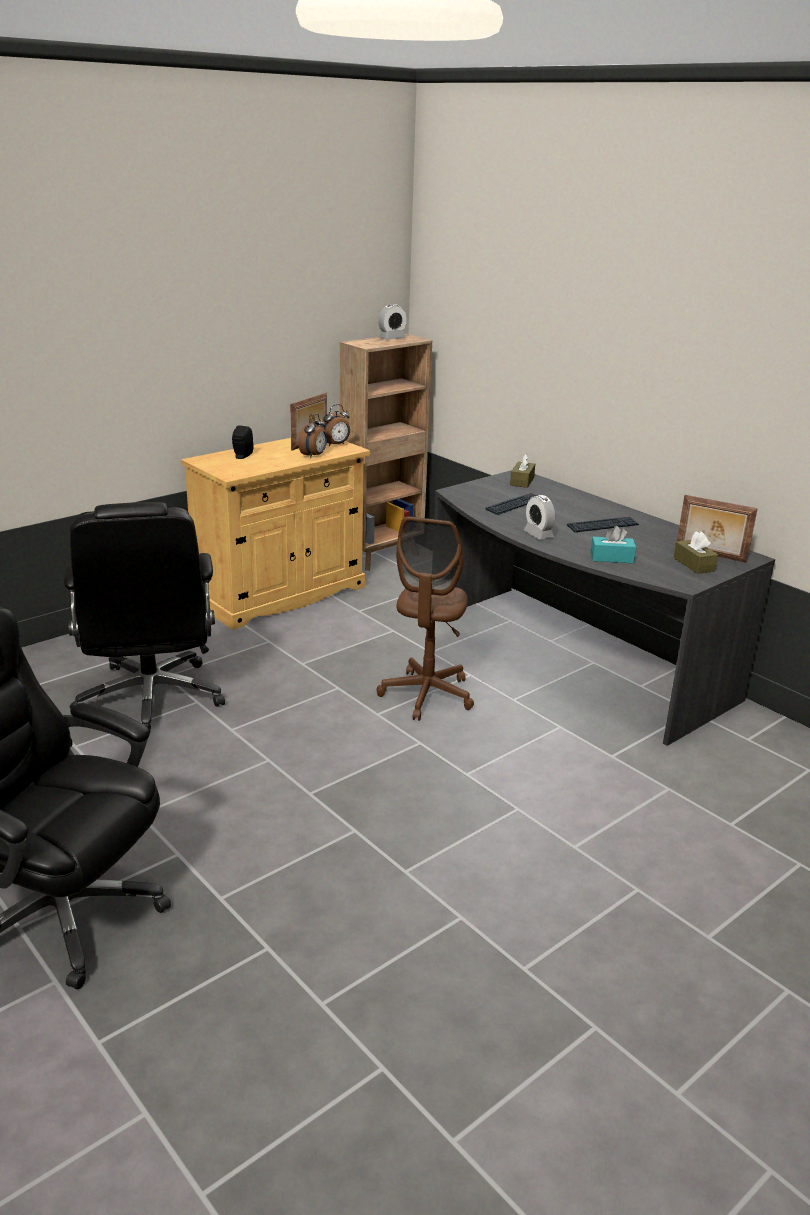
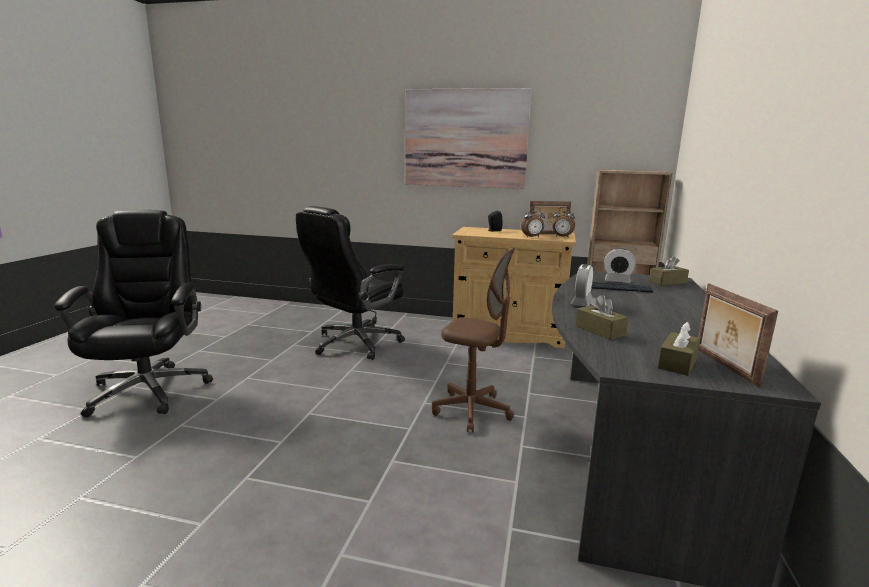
camera: 55 degrees right, 10 degrees down
(164, 319) = (465, 138): none -> picture
(392, 338) = (642, 170): alarm clock -> alarm clock (617, 281)
(427, 695) = (472, 411): brown office chair -> brown office chair turned 135 degrees counterclockwise
(603, 526) = (660, 316): keyboard -> none
(611, 558) = (600, 330): turquoise tissue box -> brown tissue box

